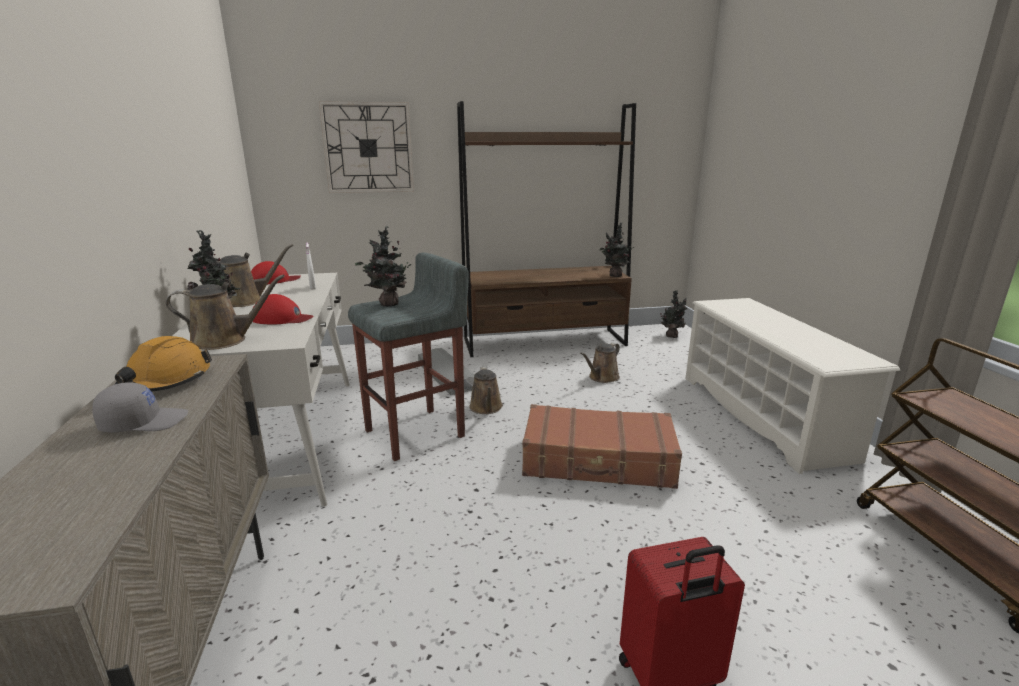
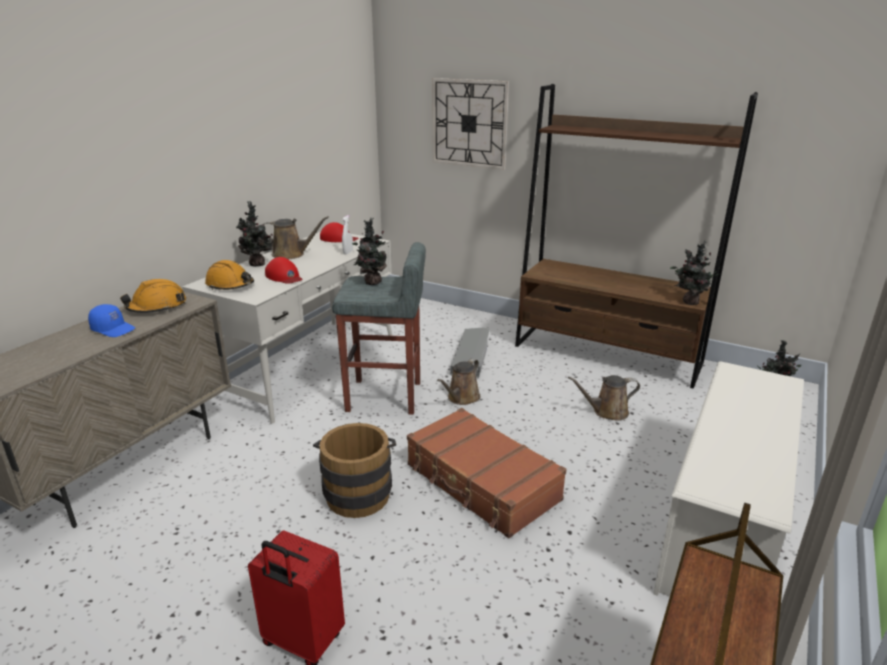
camera: 40 degrees right, 5 degrees up
(144, 422) = (114, 329): grey cap -> blue cap
(224, 340) = (230, 285): brown watering can -> orange hard hat
(513, 519) = (358, 491): none -> brown bucket

